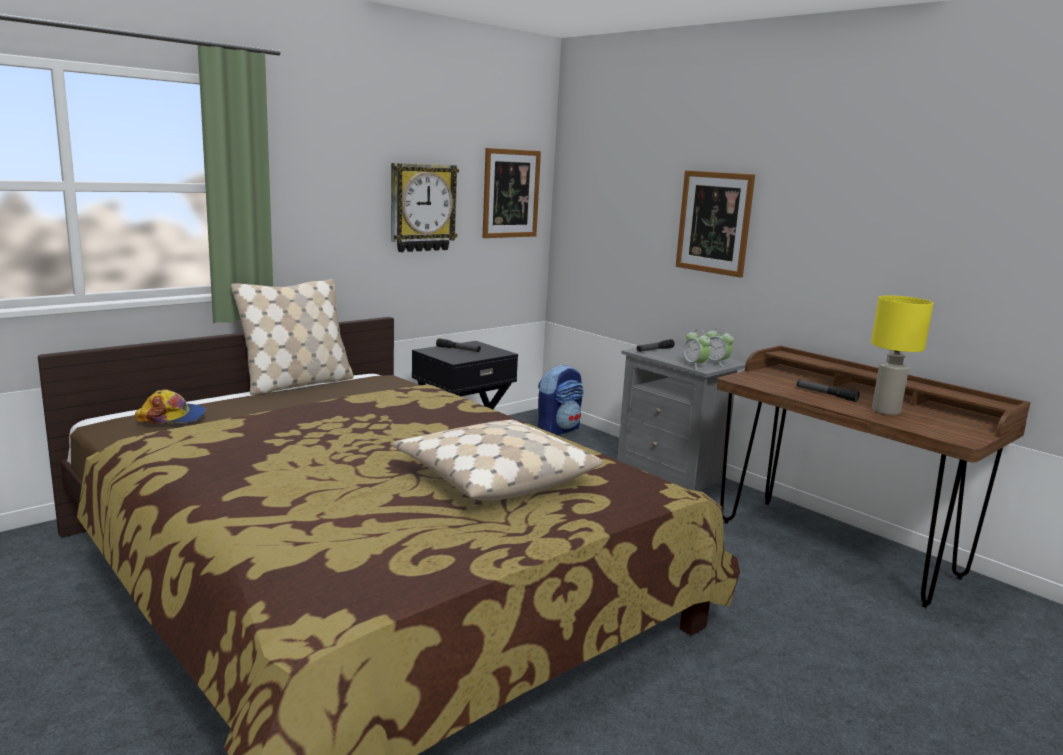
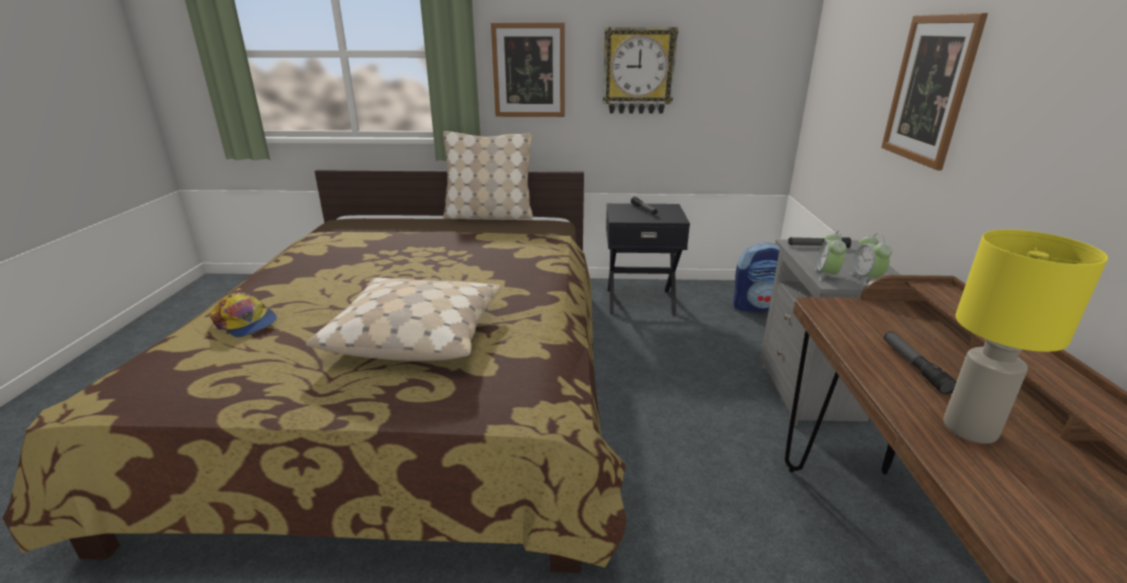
camera: 45 degrees right, 10 degrees up
(172, 417) = (365, 224): cap -> cap (246, 323)
(510, 193) = (751, 56): picture -> picture (529, 71)

